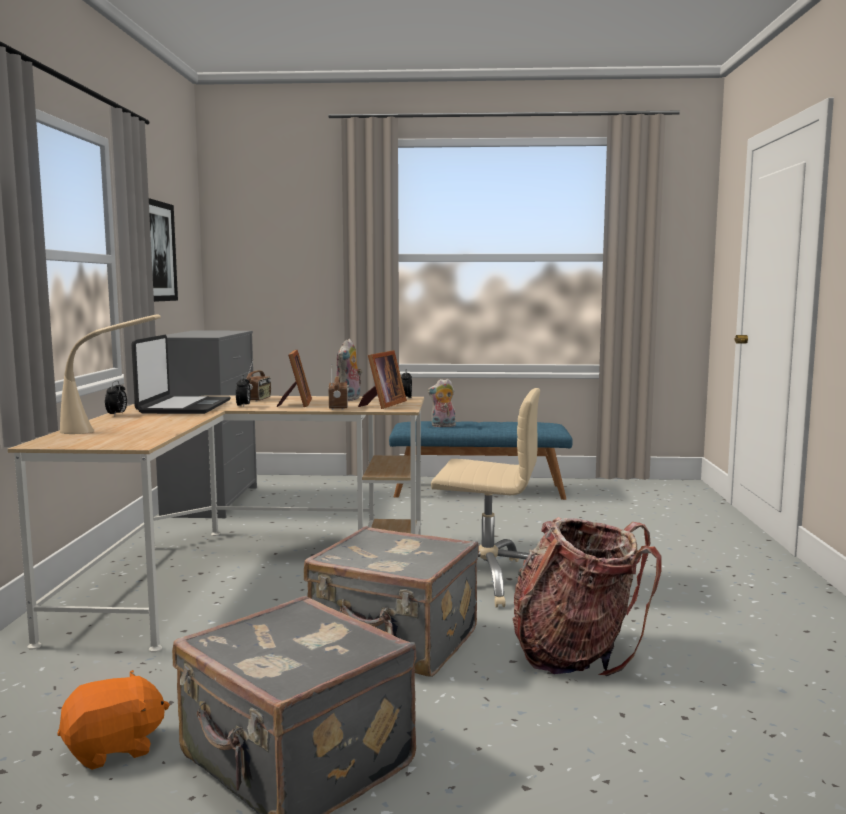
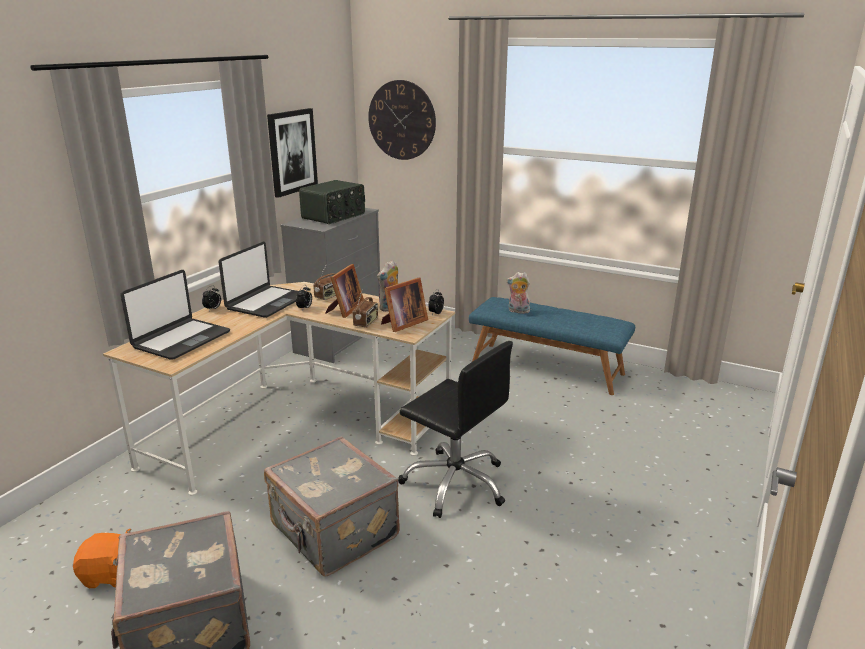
camera: 25 degrees right, 15 degrees up
(113, 432) = (181, 340): beige table lamp -> laptop
(208, 333) = (334, 216): none -> radio
(265, 233) = (402, 120): none -> wall clock
(488, 580) = (455, 483): beige office chair -> black office chair
(576, 653) = (446, 586): backpack -> none

